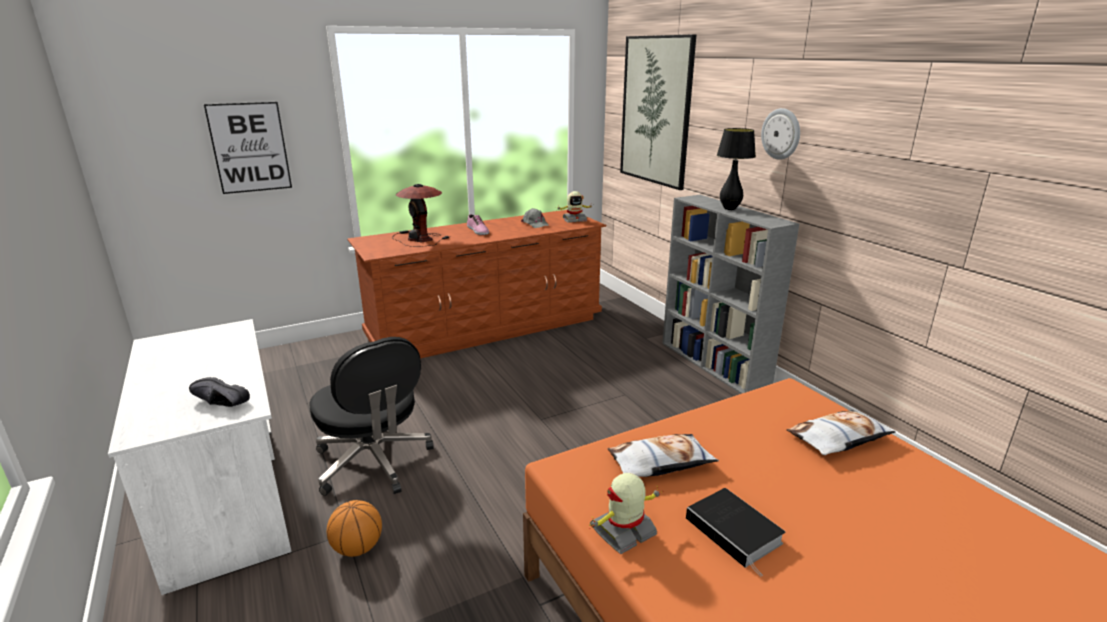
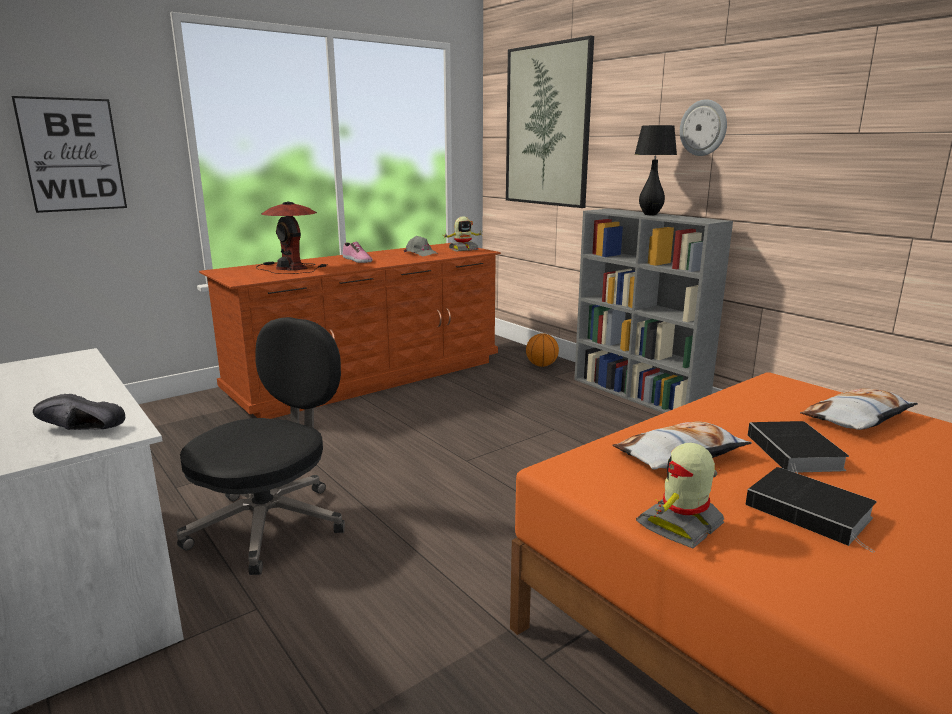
camera: 10 degrees left, 5 degrees down
(358, 548) = (277, 623): basketball -> basketball (541, 365)
(374, 462) = (271, 524): black office chair -> black office chair turned 105 degrees counterclockwise
(759, 471) = (796, 453): none -> book

